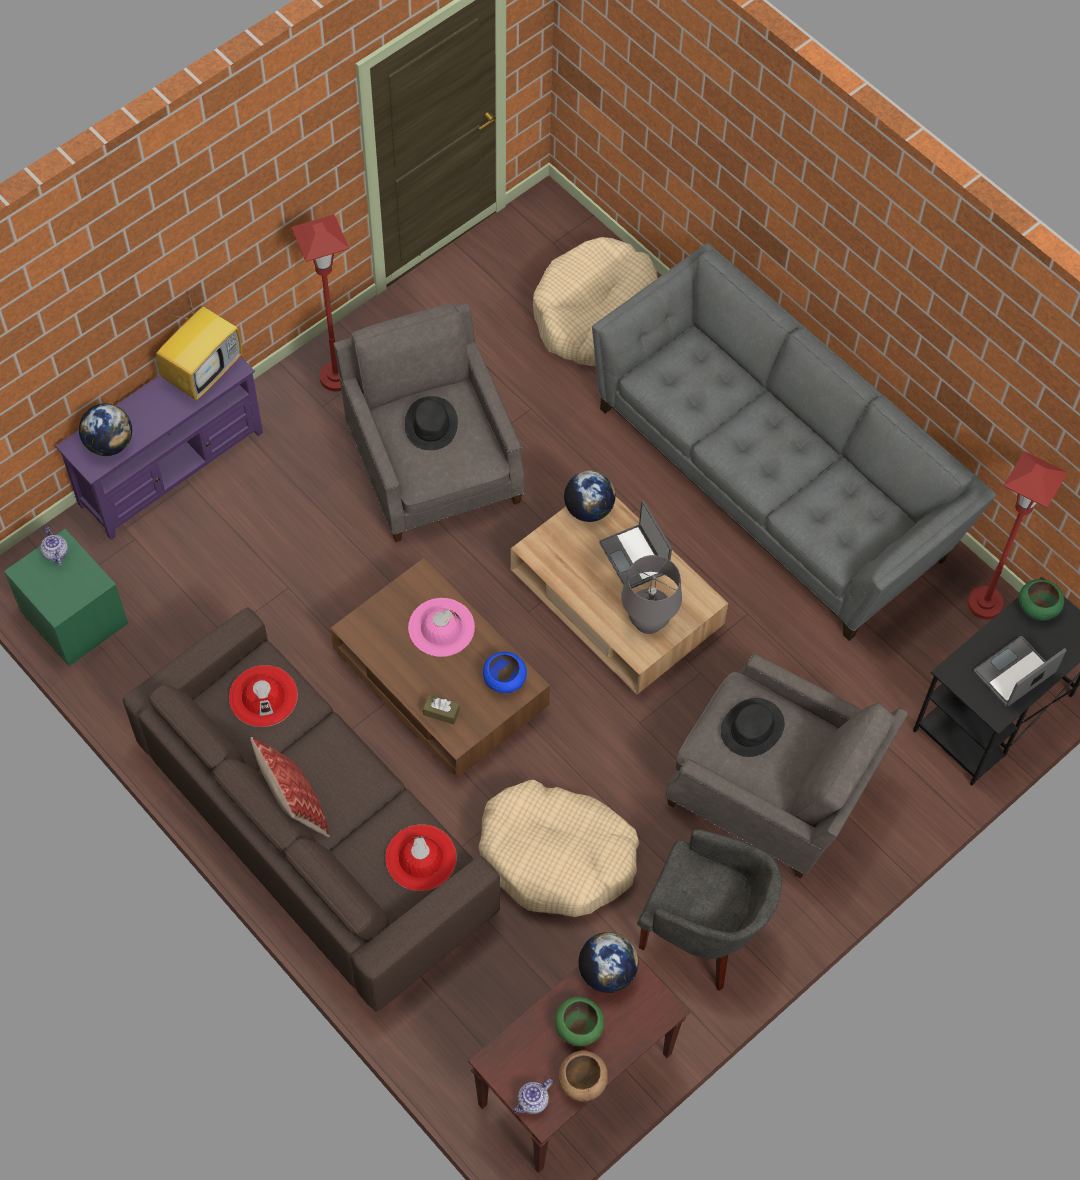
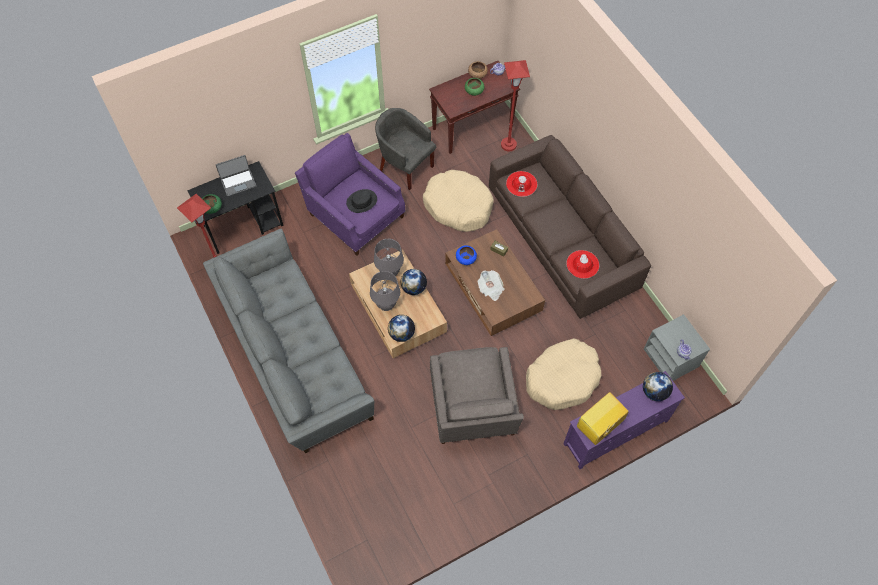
camera: 165 degrees left, 0 degrees up
(72, 618) = (671, 358): green nightstand -> grey nightstand
(295, 805) = (573, 216): pillow -> none
(336, 378) = (516, 471): red floor lamp -> red floor lamp (508, 145)
(431, 424) = (474, 382): black hat -> none
(441, 627) = (490, 289): pink hat -> newspaper
(595, 314) = (357, 482): beige dog bed -> beige dog bed (562, 378)
(607, 972) = (457, 106): globe -> globe (414, 288)
(635, 557) = (386, 304): laptop -> grey table lamp
(773, 789) = (355, 214): grey armchair -> purple armchair

